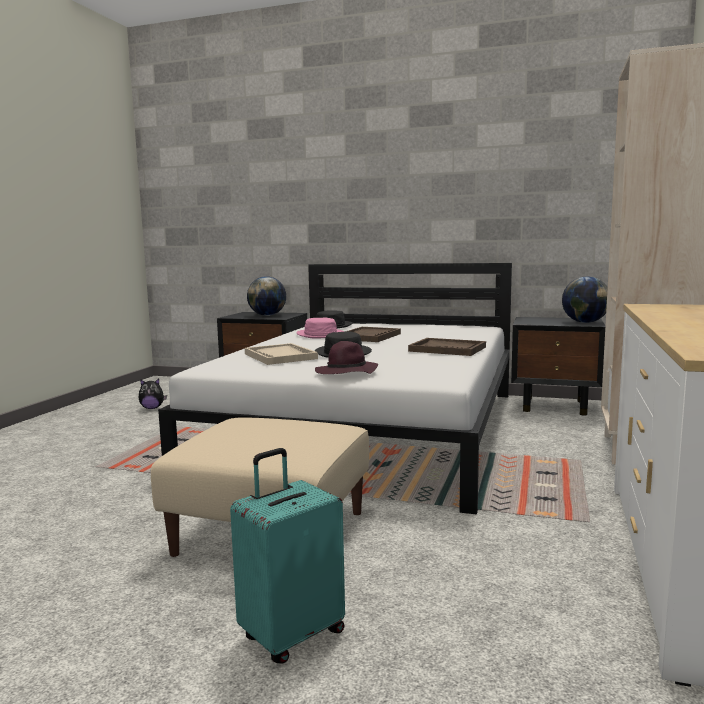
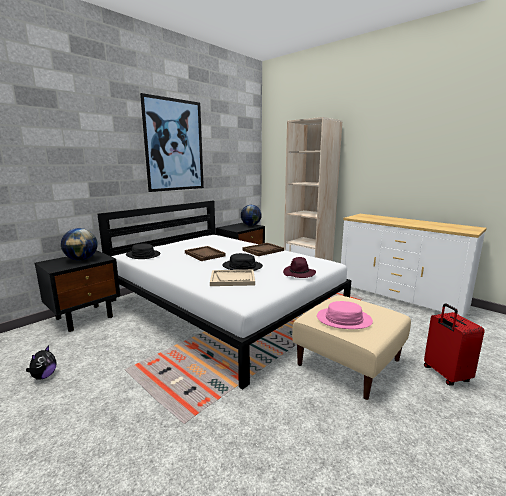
camera: 65 degrees left, 5 degrees up
(291, 634) = (445, 375): turquoise suitcase -> red suitcase
(320, 334) = (172, 261): pink hat -> pink hat (344, 319)
(438, 166) = (174, 145): none -> picture

